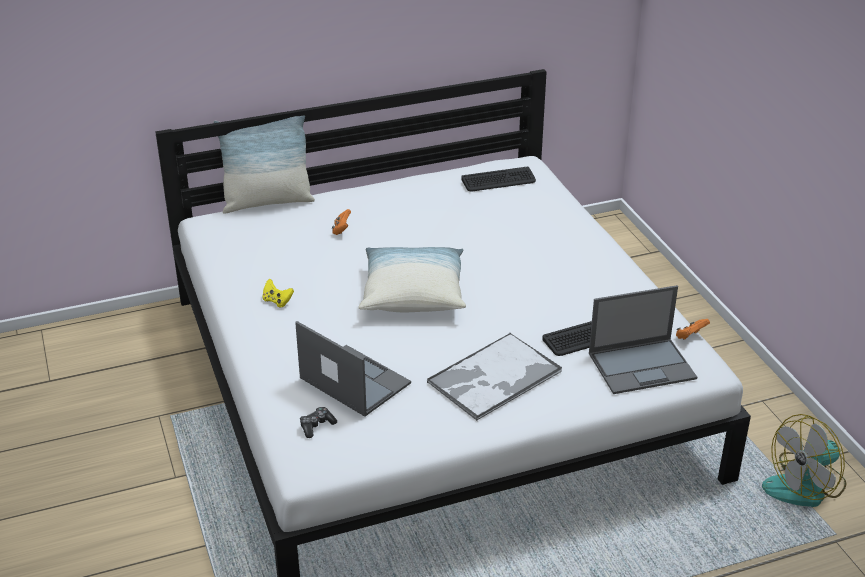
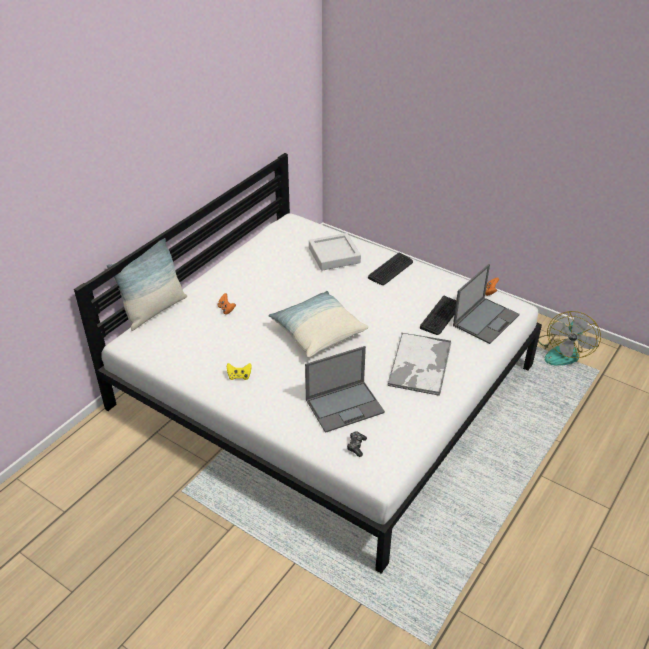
camera: 35 degrees left, 5 degrees up
(353, 380) = (345, 406): laptop -> laptop turned 150 degrees clockwise
(498, 180) = (288, 237): keyboard -> keyboard (391, 269)
(530, 219) = (334, 255): none -> grey tray

